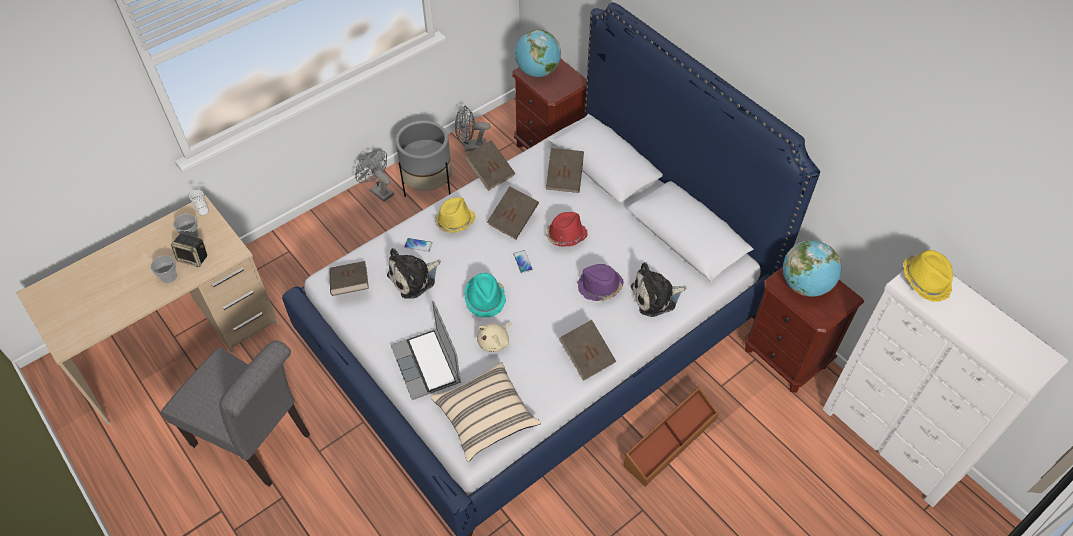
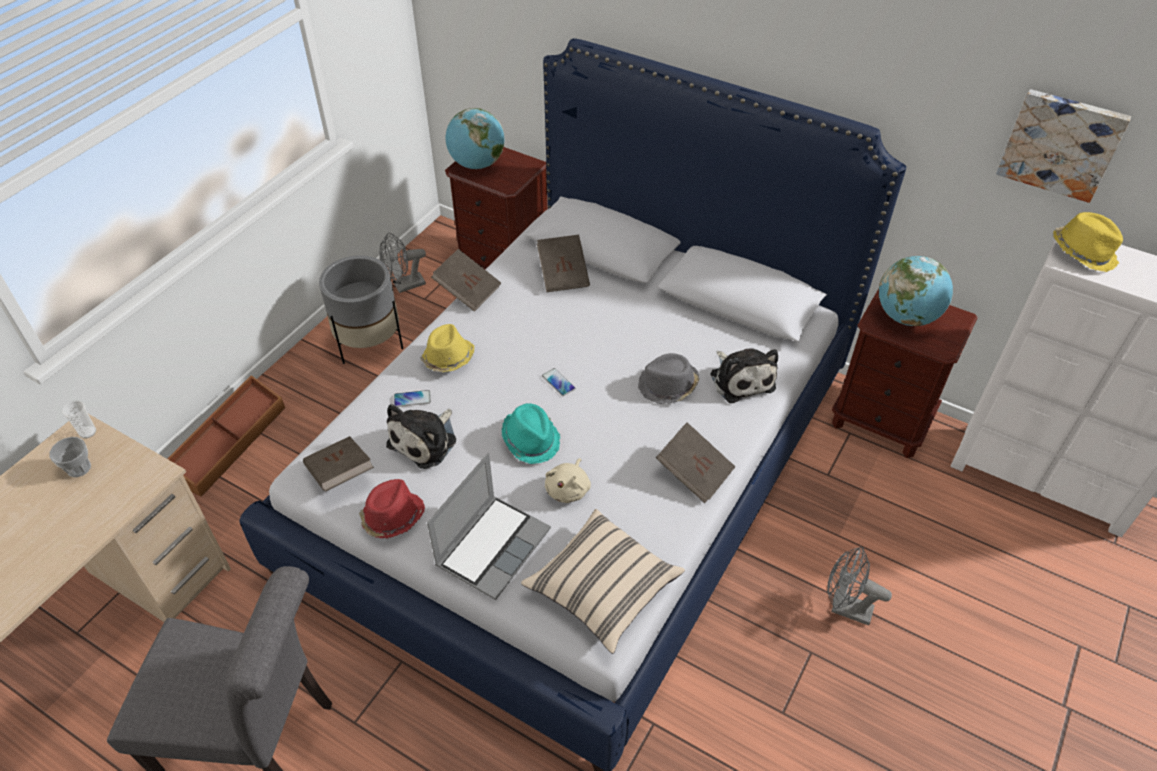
camera: 20 degrees left, 5 degrees down
(169, 276) = (64, 534): cup -> none
(194, 258) = (96, 498): speaker -> none
(378, 191) = (305, 365): grey fan -> grey fan (845, 608)
(427, 365) = (493, 546): laptop -> laptop turned 105 degrees counterclockwise
(513, 220) = (523, 338): brown book -> none
(565, 236) = (596, 339): red hat -> red hat (392, 517)
(599, 287) = (668, 386): purple hat -> grey hat
(656, 297) = (741, 379): plush toy -> plush toy turned 75 degrees counterclockwise
(669, 441) = (801, 557): brown storage box -> brown storage box (230, 443)
(929, 192) = (1061, 143): none -> picture

